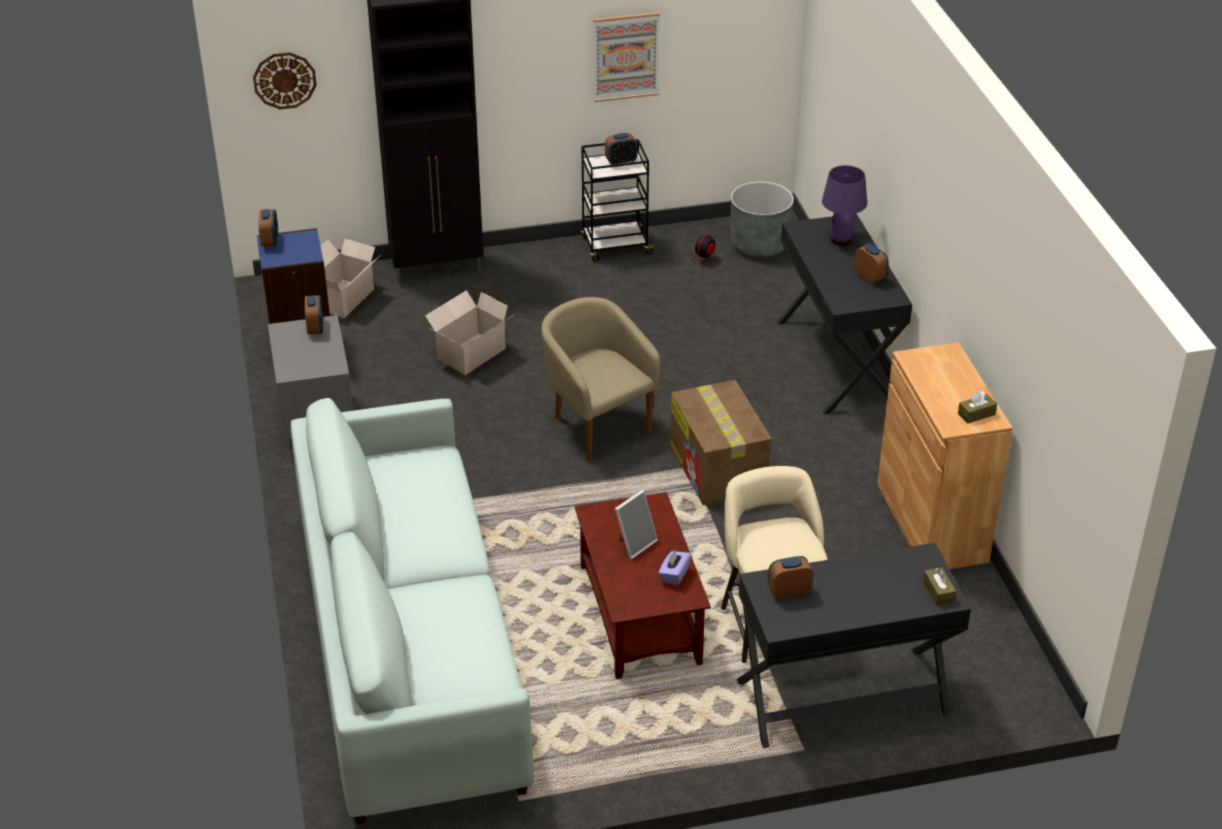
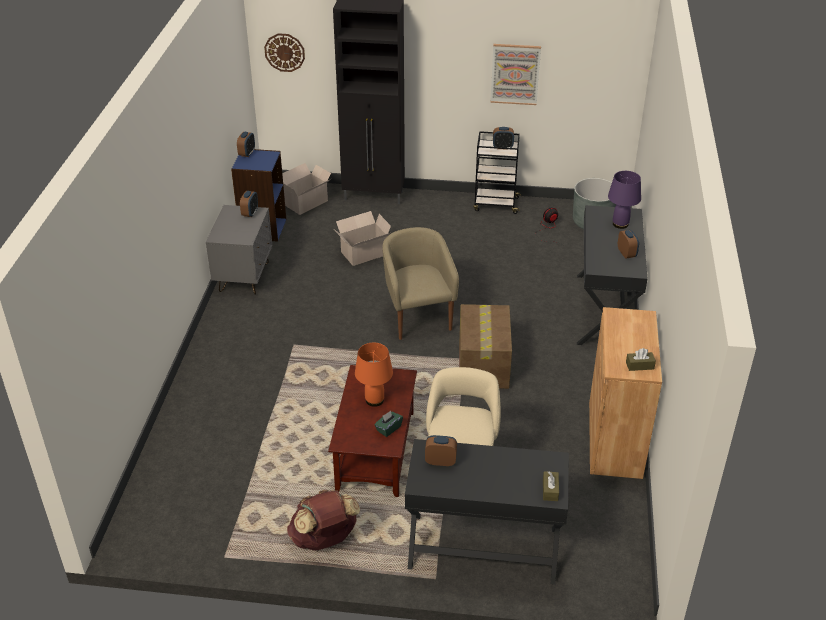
camera: 20 degrees right, 0 degrees up
(409, 650) = (215, 435): white sofa -> none
(634, 543) = (374, 400): picture frame -> orange table lamp
(637, 742) = (324, 539): none -> brown backpack
(674, 575) = (388, 429): purple tissue box -> green tissue box

